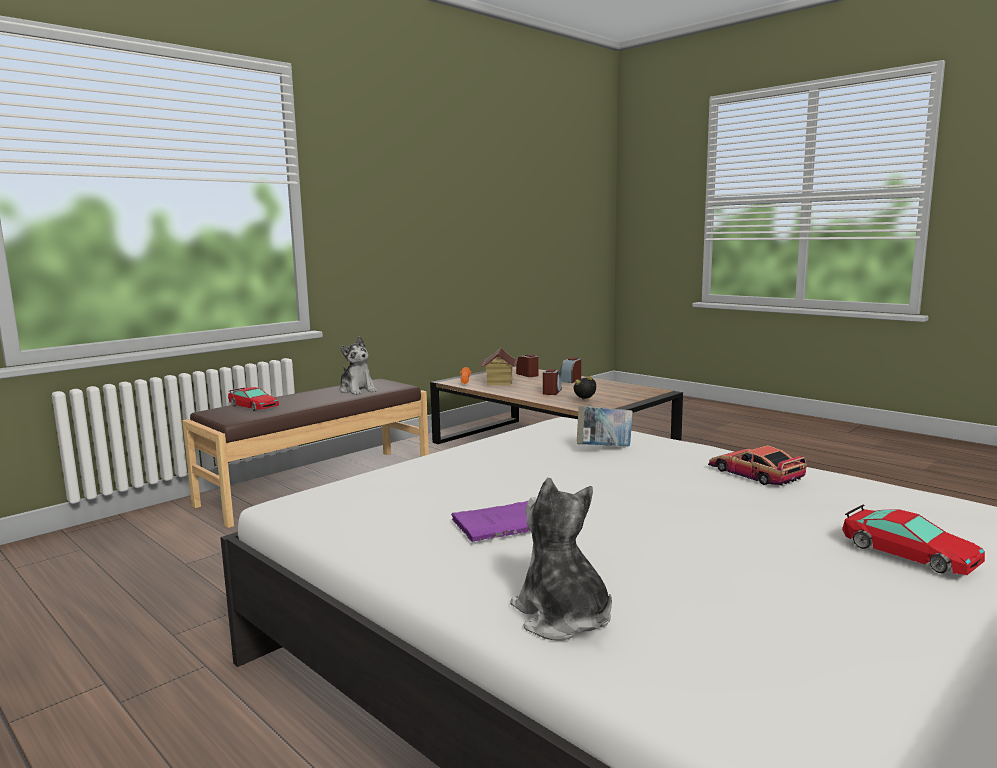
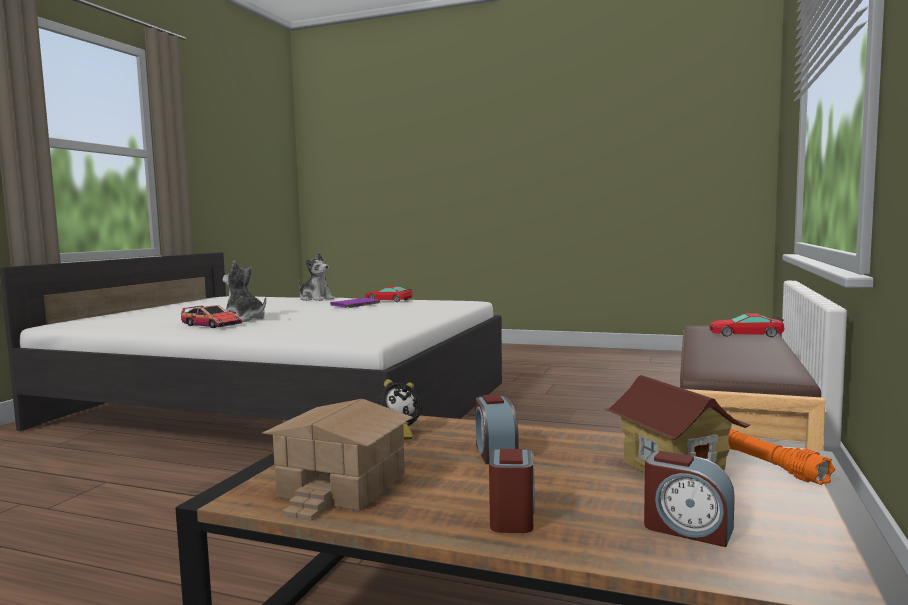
camera: 155 degrees right, 5 degrees down
(357, 390) = (732, 360): plush toy -> plush toy (244, 319)
(604, 449) = (319, 326): book -> none
(619, 390) = (345, 485): none -> toy house
(908, 553) = (172, 311): toy car -> toy car (389, 300)

